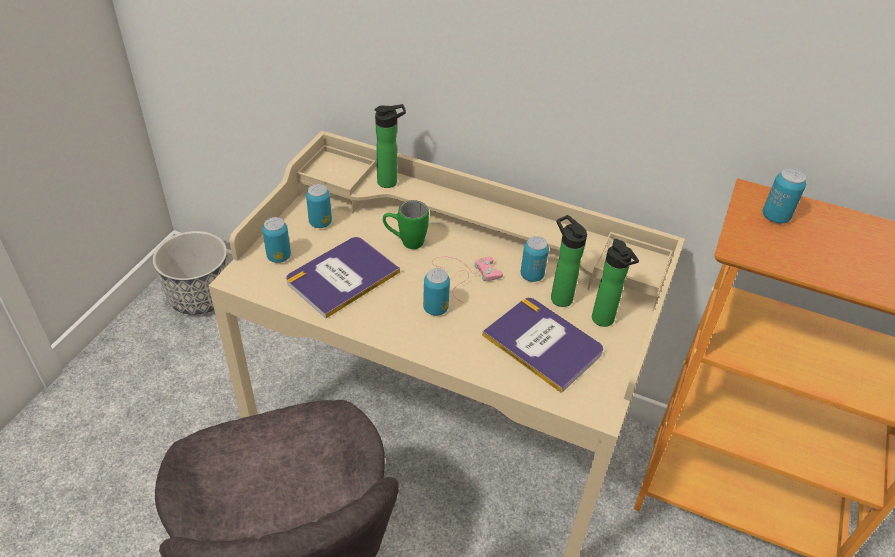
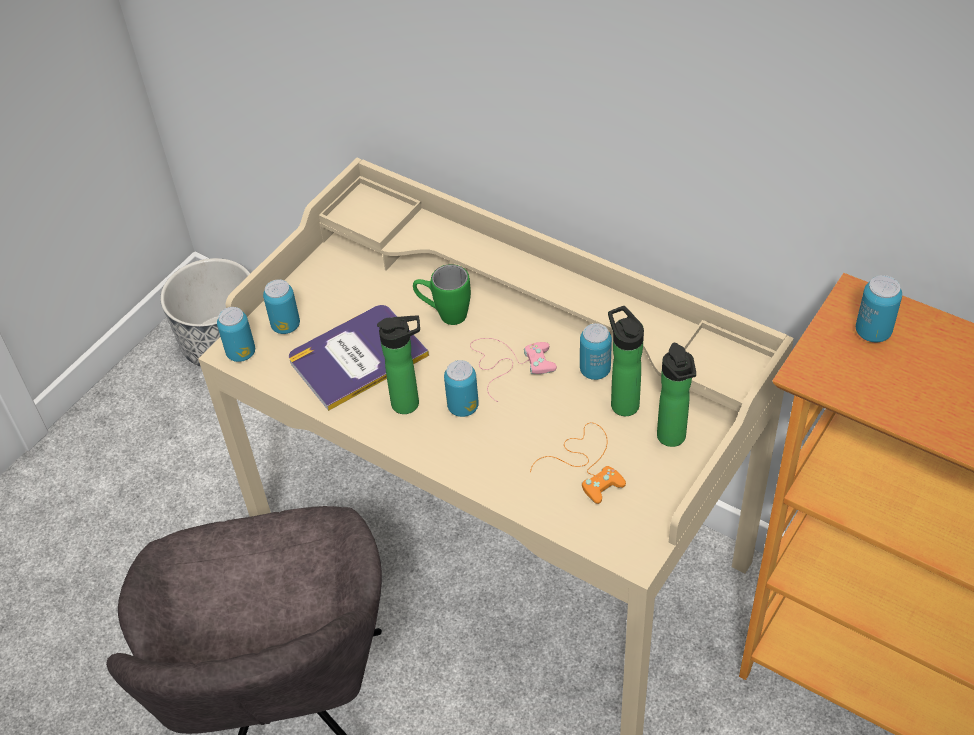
camera: 15 degrees right, 5 degrees up
(320, 223) = (343, 281): can -> can (241, 353)
(390, 181) = (435, 232): bottle -> bottle (410, 403)
(543, 343) = (586, 463): book -> orange game controller

